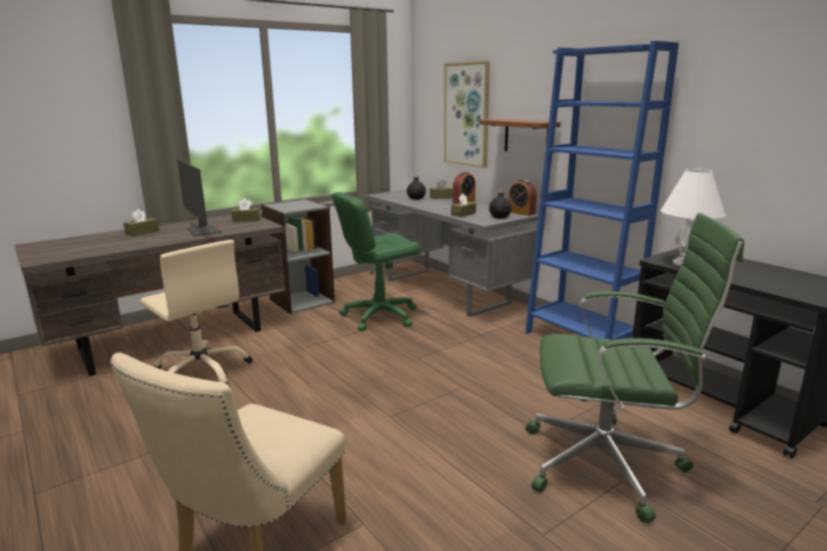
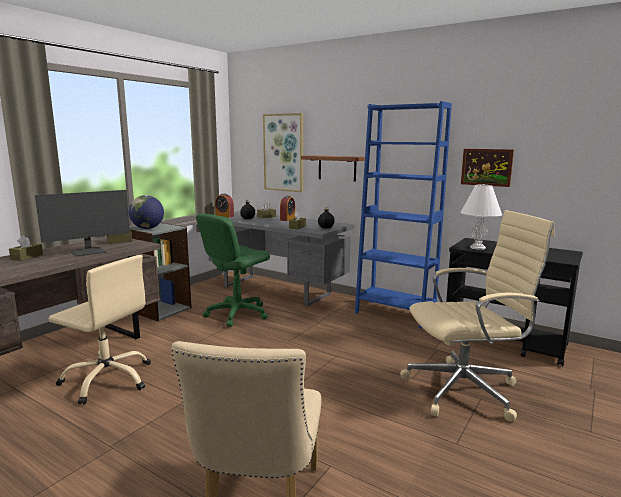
camera: 20 degrees left, 5 degrees down
(202, 231) = (88, 252): monitor -> monitor turned 75 degrees counterclockwise
(285, 206) = (147, 228): none -> globe
(521, 213) = (338, 224): alarm clock -> alarm clock (224, 216)
(607, 464) = (465, 390): green office chair -> beige office chair
(725, 141) = (486, 167): none -> picture

